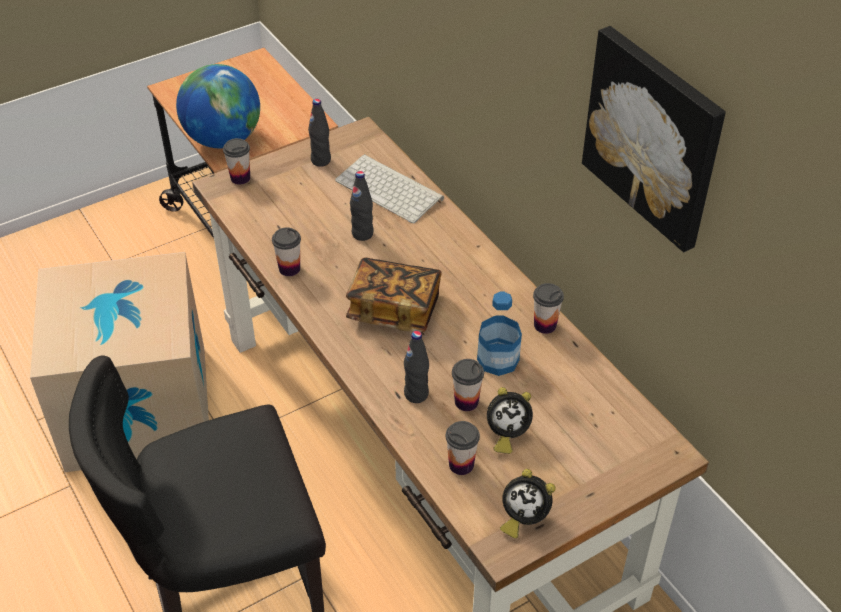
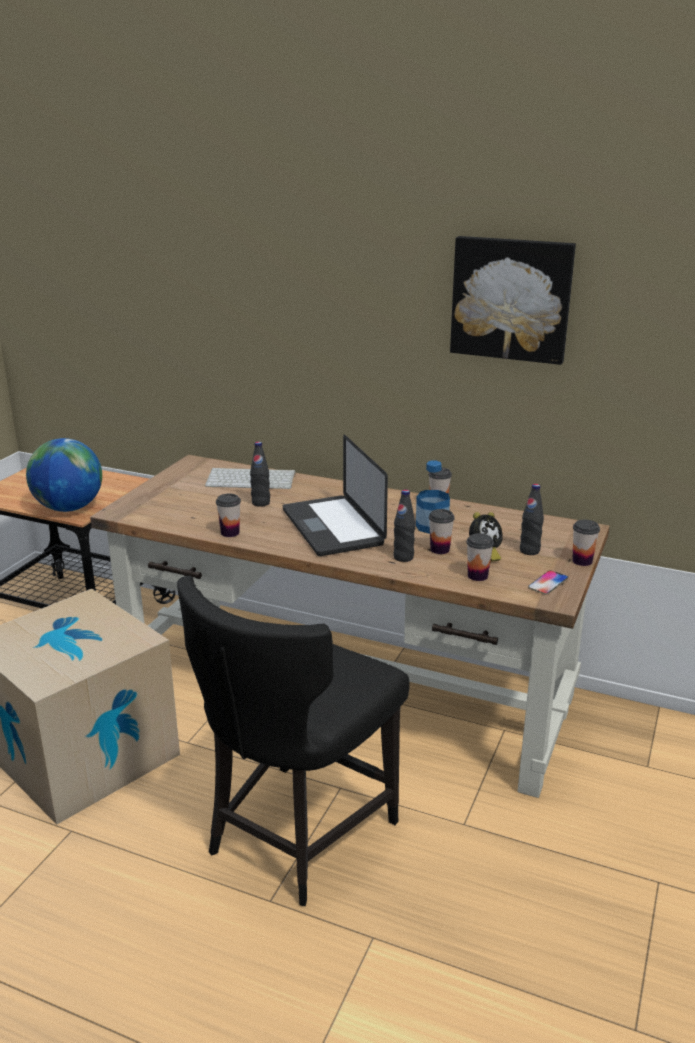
camera: 35 degrees left, 20 degrees down
(240, 178) = (129, 504): cup -> cup (582, 561)
(321, 160) = (181, 481): black bottle -> black bottle (529, 551)
(394, 309) = (332, 527): book -> laptop
(523, 518) = (548, 583): alarm clock -> phone

